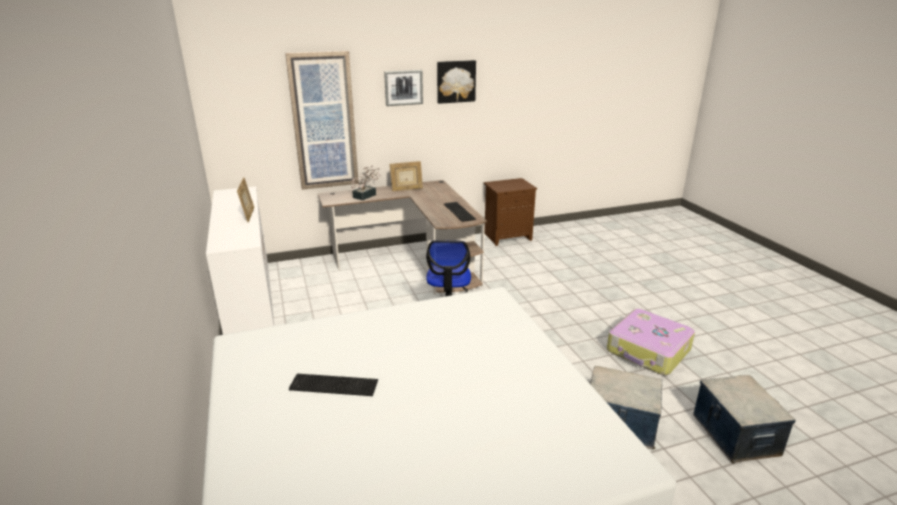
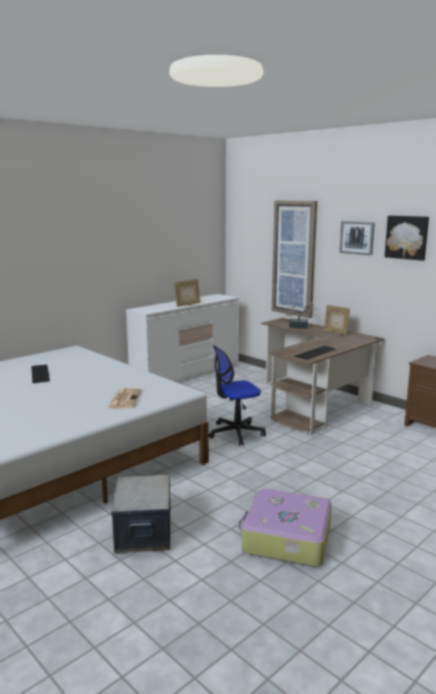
camera: 65 degrees right, 10 degrees down
(493, 333) = (124, 399): none -> newspaper
(734, 435) = (165, 608): storage box -> none

